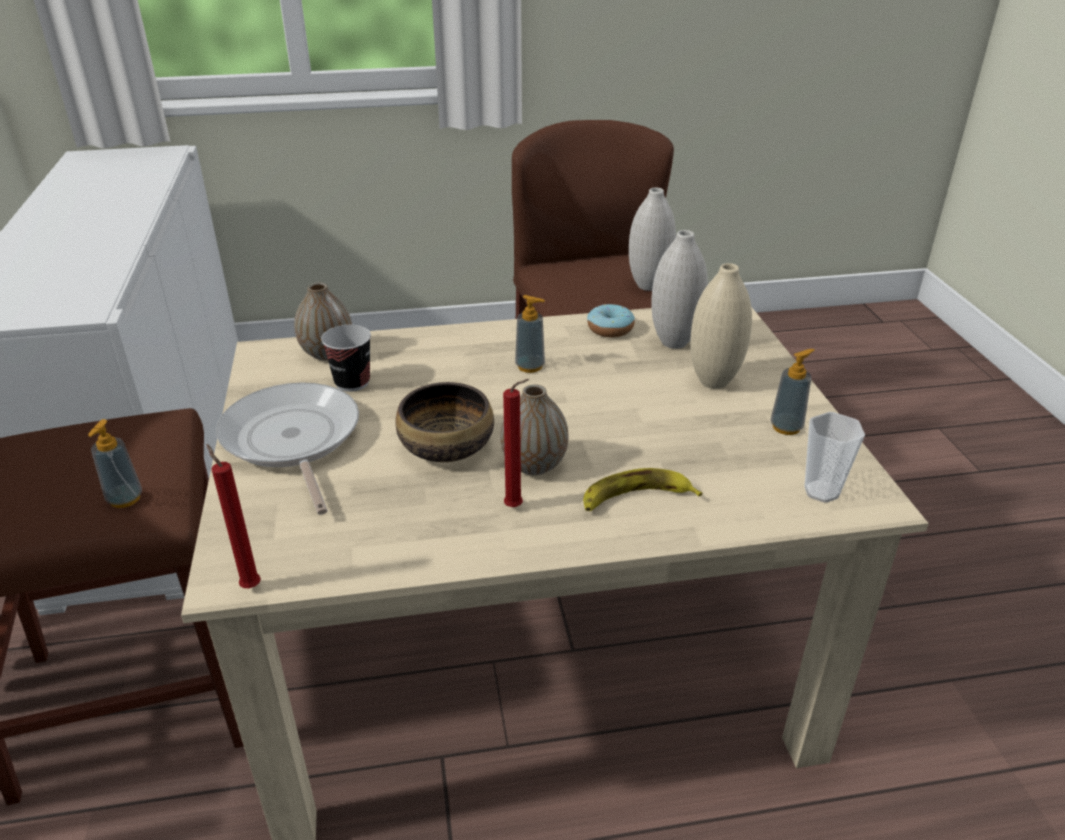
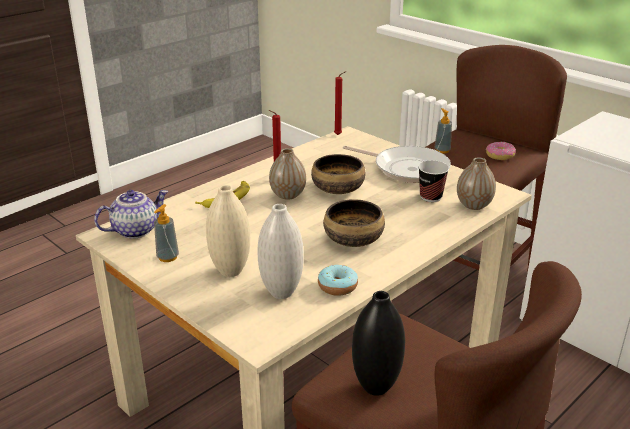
camera: 145 degrees right, 5 degrees down
(81, 446) = (500, 155): none -> donut
(530, 366) = (354, 239): soap dispenser -> bowl
(648, 286) = (376, 387): white vase -> black vase
(821, 491) = (135, 230): cup -> teapot

